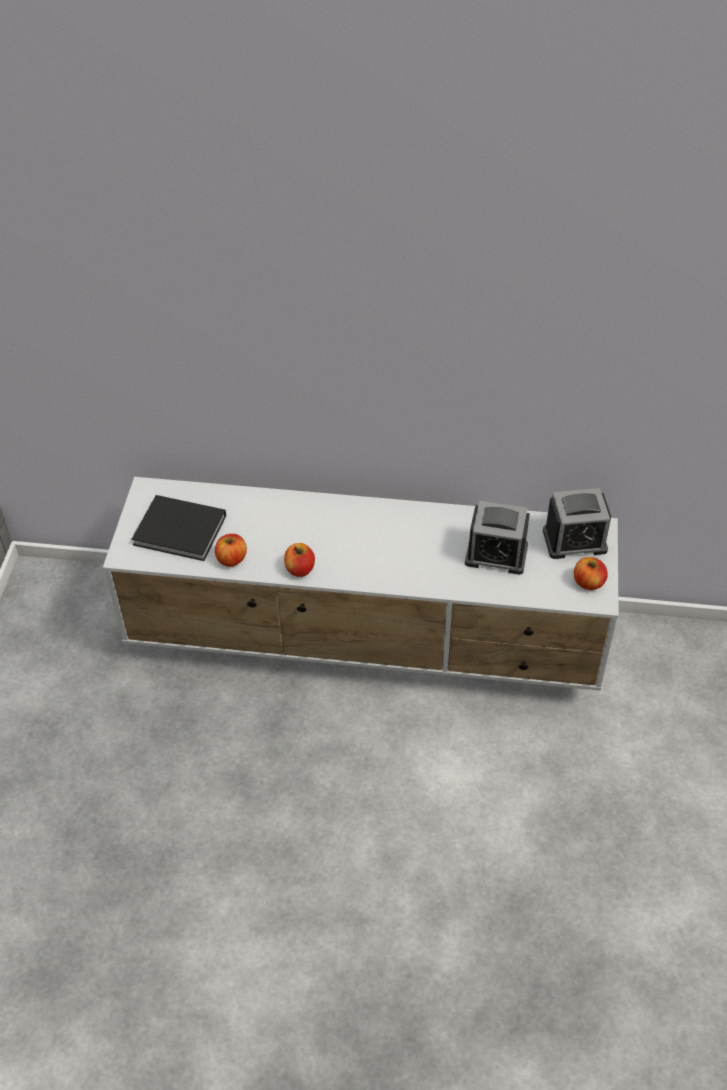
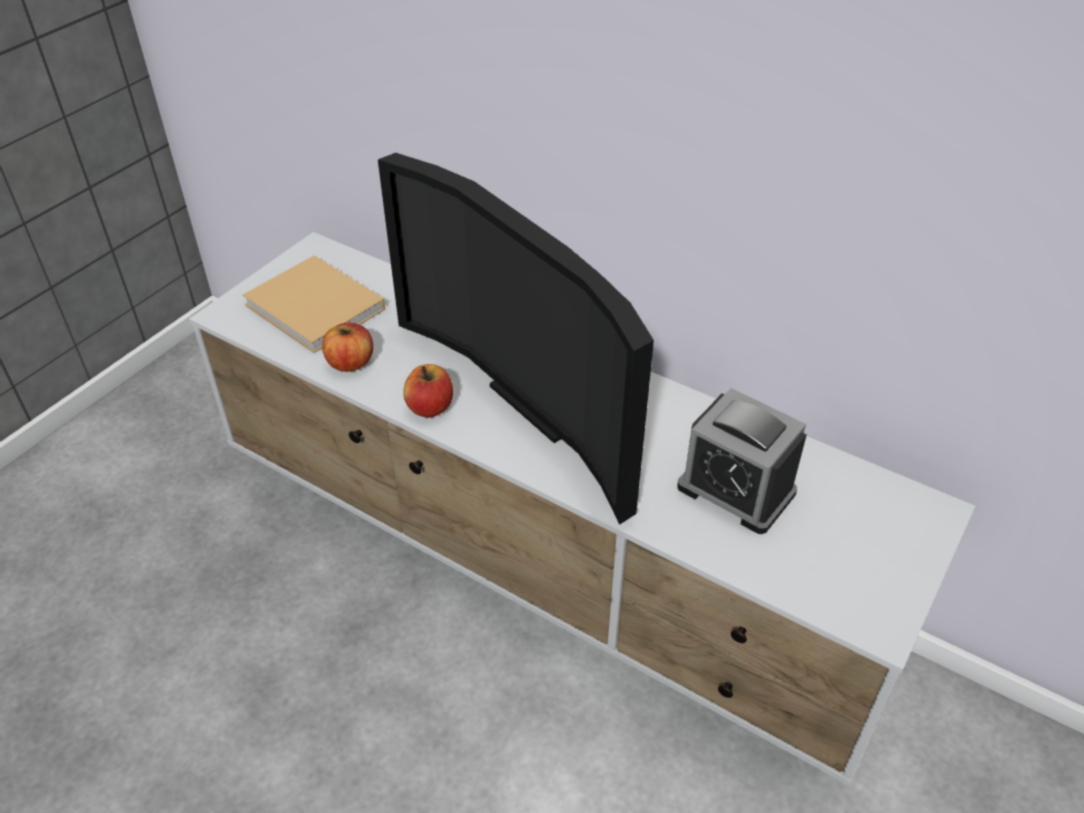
camera: 25 degrees right, 5 degrees down
(182, 531) = (317, 309): black book -> beige book
(362, 540) = (543, 399): none -> television
(574, 540) = (881, 515): alarm clock -> none
(588, 582) = (873, 591): apple -> none

